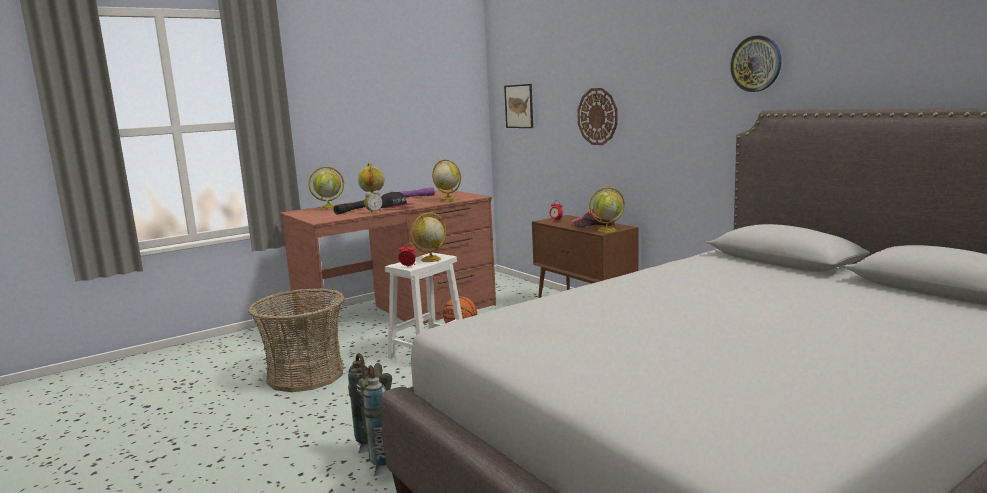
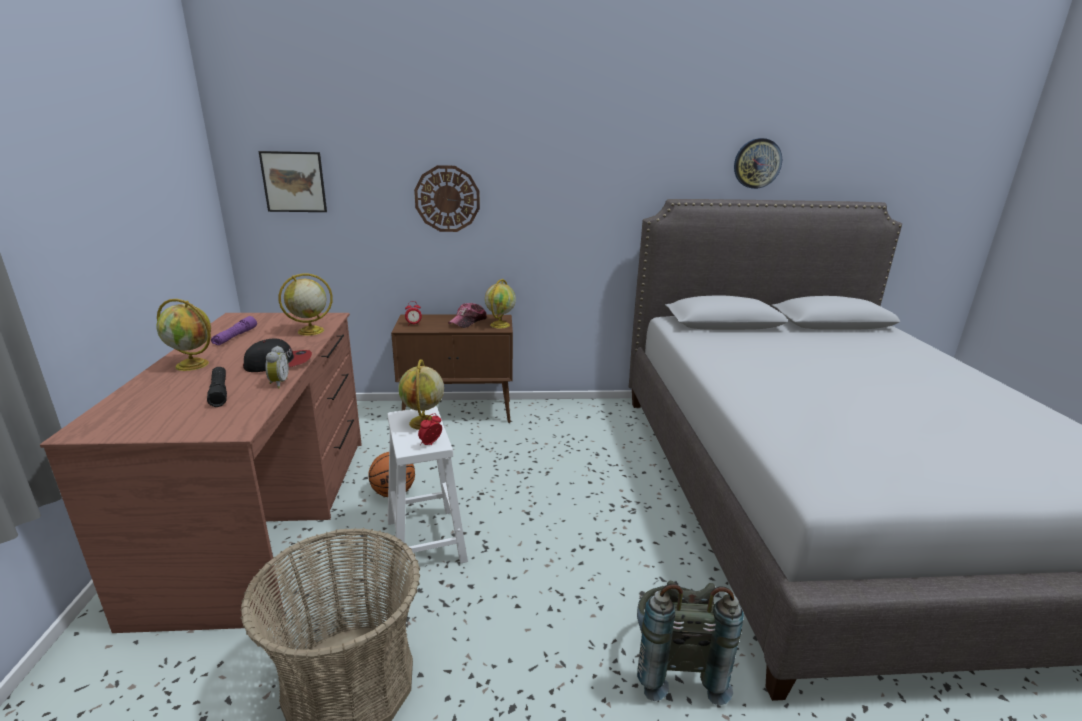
camera: 60 degrees left, 10 degrees up
(329, 207) = (136, 398): globe -> none
(756, 64) = (649, 155): wall clock -> wall clock (757, 163)

